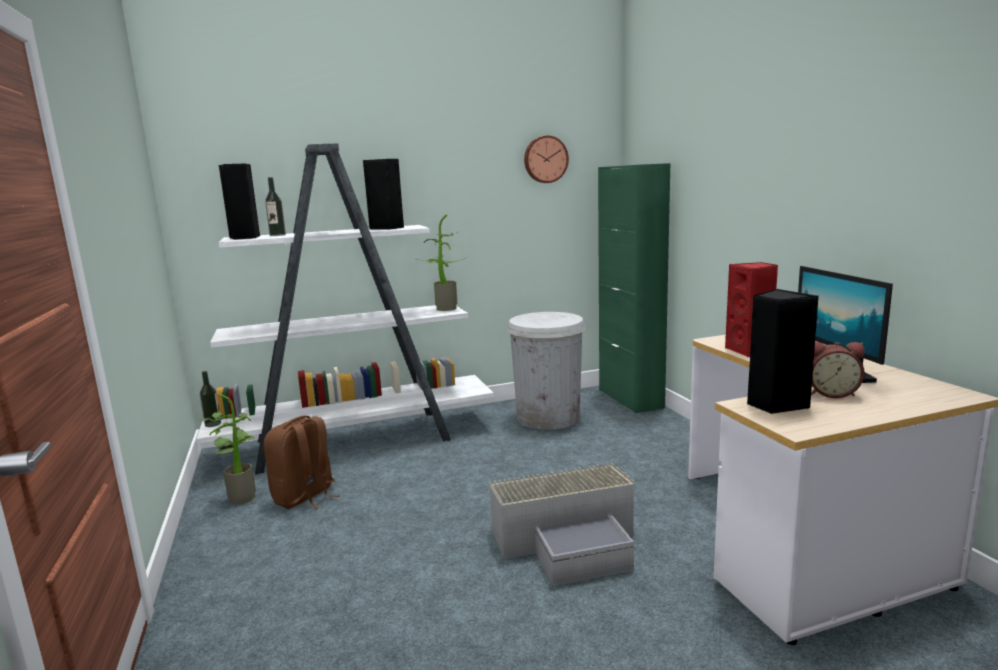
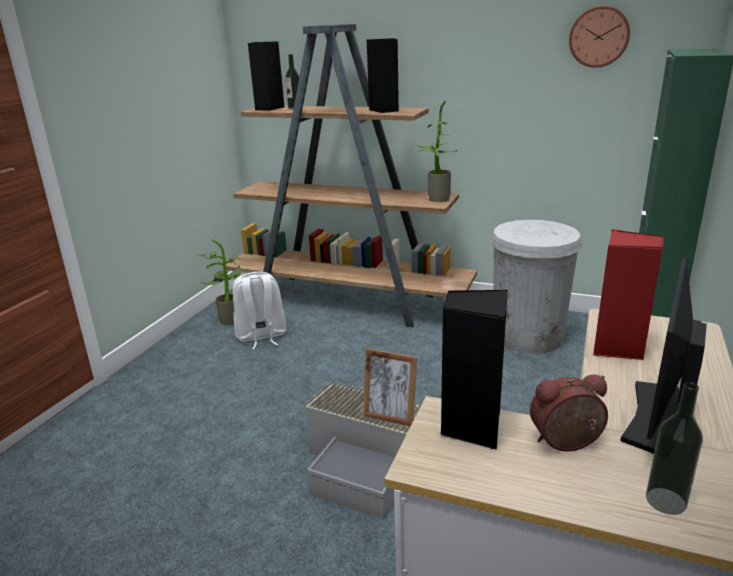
camera: 40 degrees right, 10 degrees up
(213, 424) = (245, 257): bottle -> bottle (666, 501)
(305, 497) = (261, 336): brown backpack -> white backpack
(356, 440) = (349, 300): white bookcase -> brown bookcase
(584, 481) = (390, 416): none -> picture frame
(830, 393) = (566, 444): alarm clock -> alarm clock turned 120 degrees clockwise

